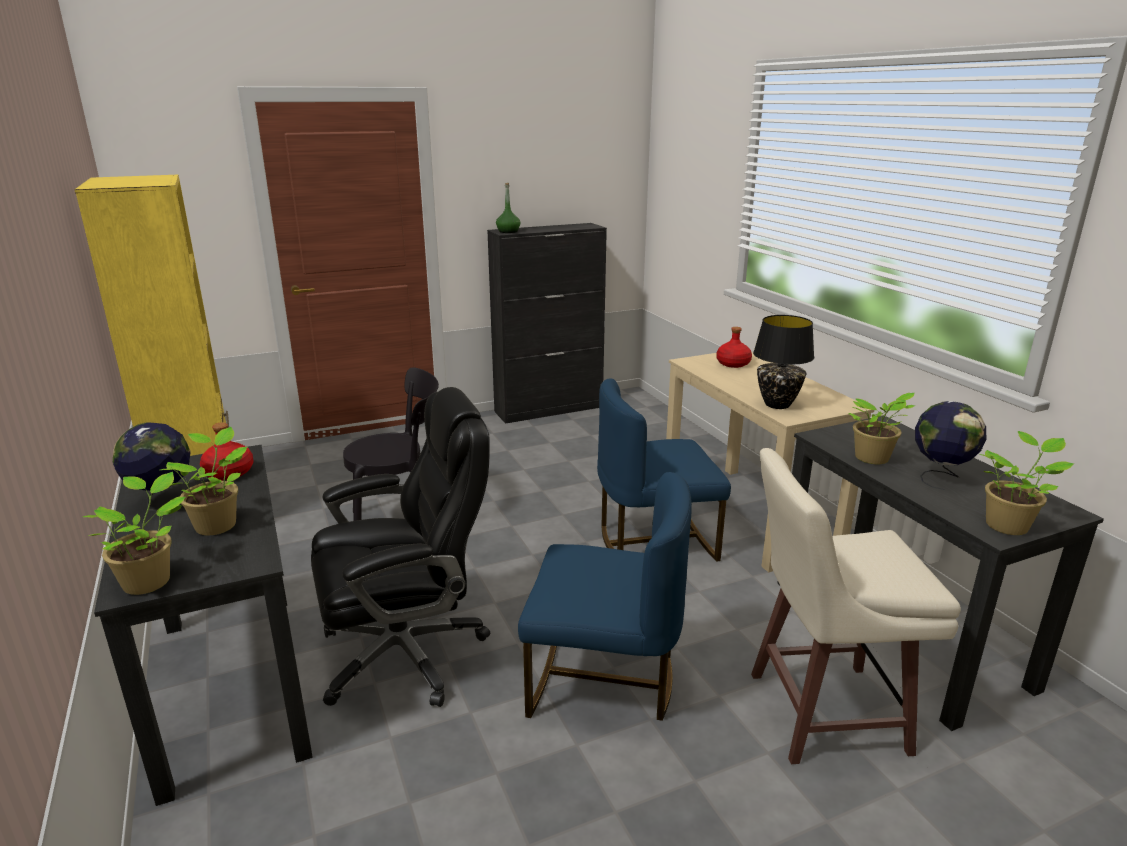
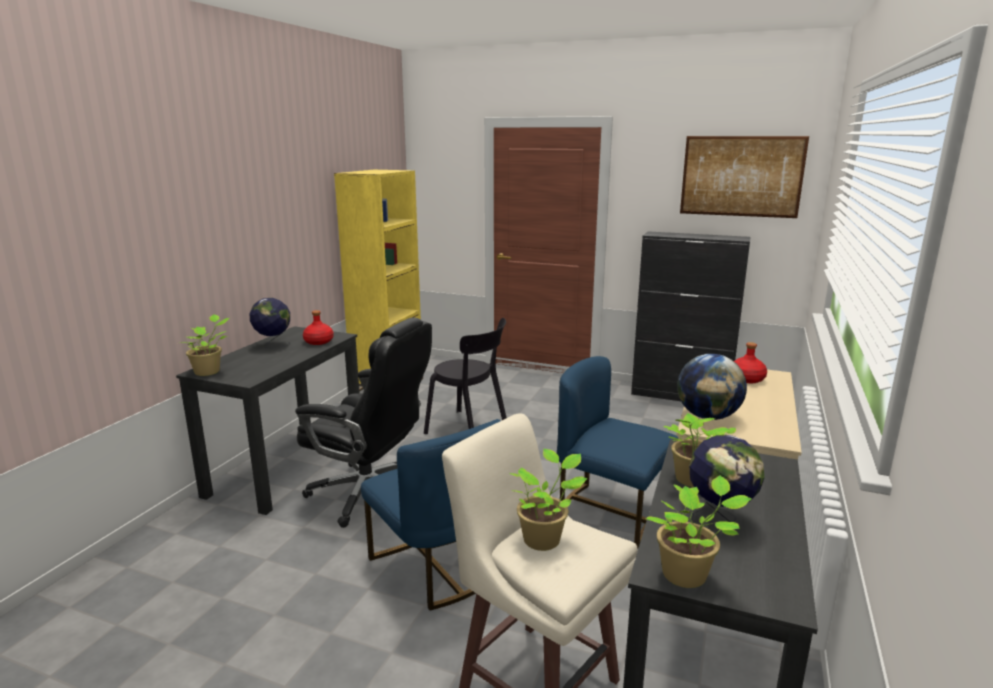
camera: 45 degrees right, 5 degrees down
(218, 524) = (270, 360): potted plant -> potted plant (544, 539)
(508, 231) = (657, 234): green bottle -> none
(574, 157) = (741, 176): none -> picture
(776, 404) = (708, 416): black table lamp -> globe

